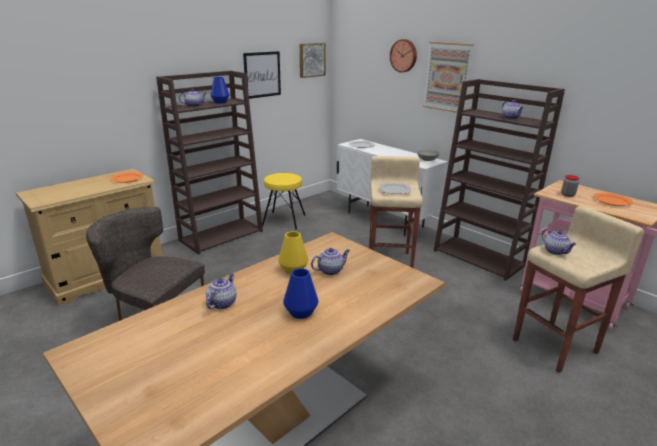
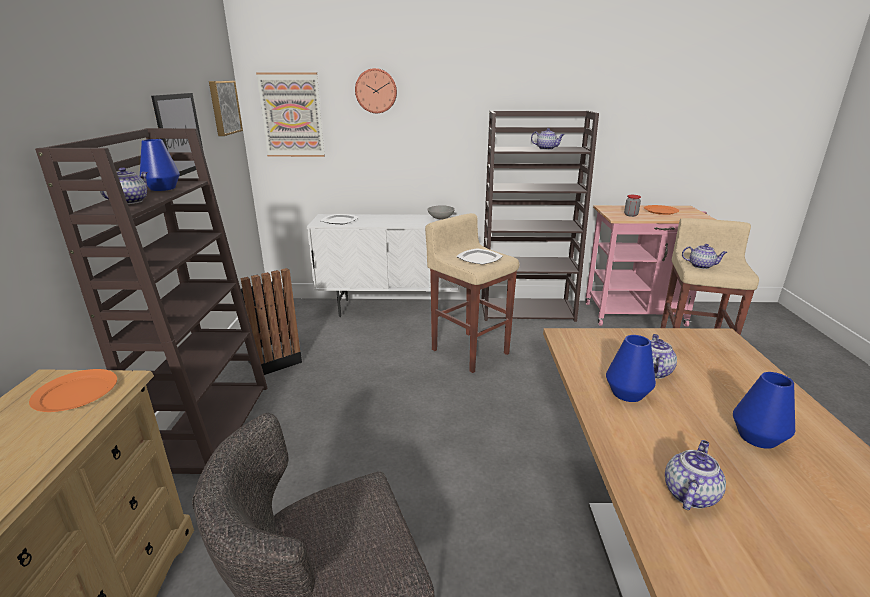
camera: 45 degrees left, 0 degrees up
(222, 303) = (689, 493): teapot -> teapot turned 60 degrees clockwise
(283, 220) = (273, 360): yellow stool -> black trash can
(293, 269) = (627, 393): yellow vase -> blue vase
(447, 77) = (446, 113): picture -> picture (292, 115)

